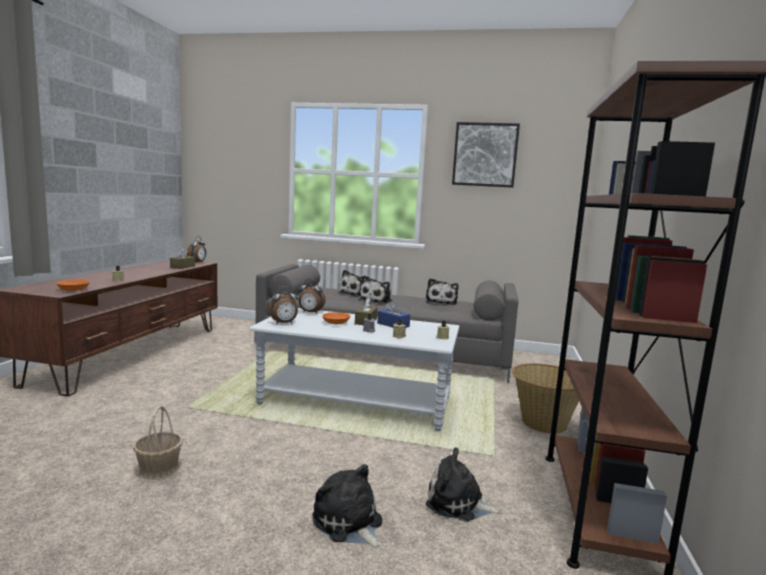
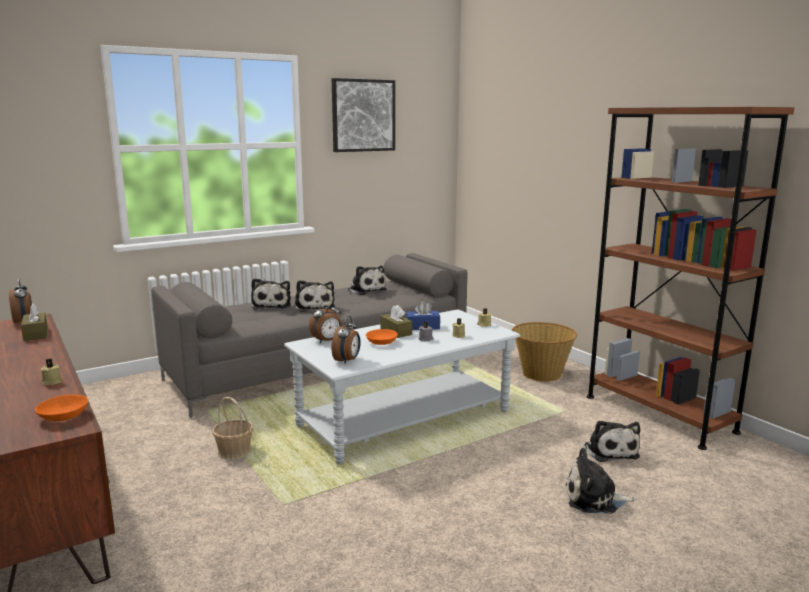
camera: 45 degrees left, 5 degrees up
(159, 469) = (408, 559): basket -> basket (234, 451)
(458, 503) = (610, 450): plush toy -> plush toy turned 75 degrees counterclockwise

